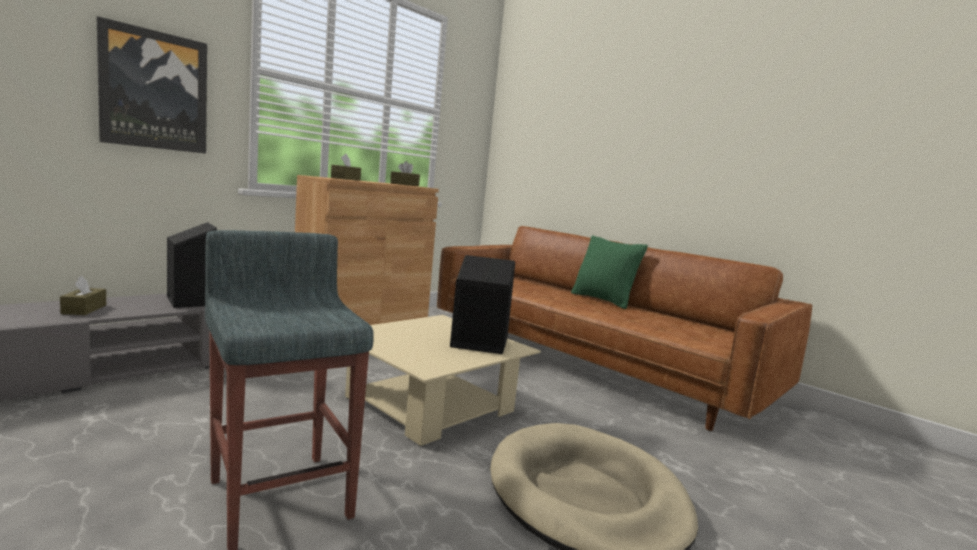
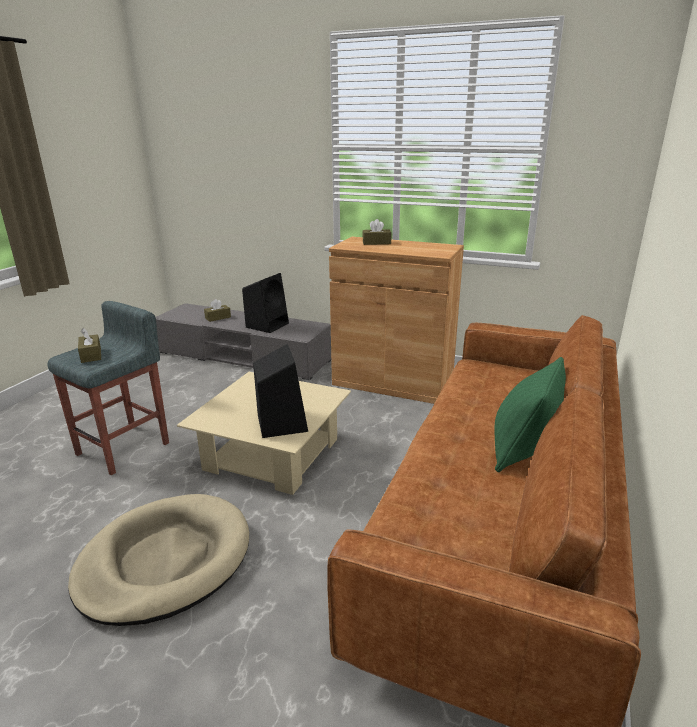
camera: 70 degrees right, 15 degrees up
(154, 90) = (273, 177): picture -> none
(404, 184) = (435, 249): brown tissue box -> brown tissue box (91, 355)

